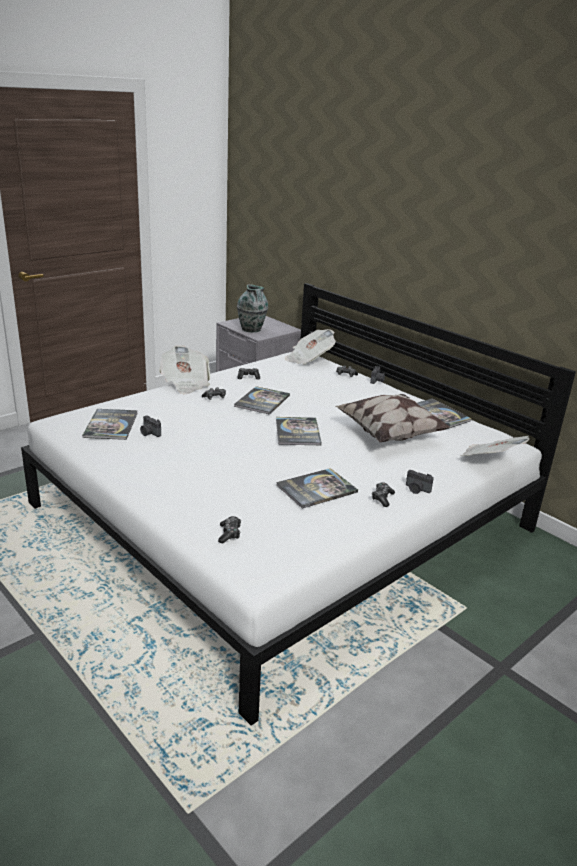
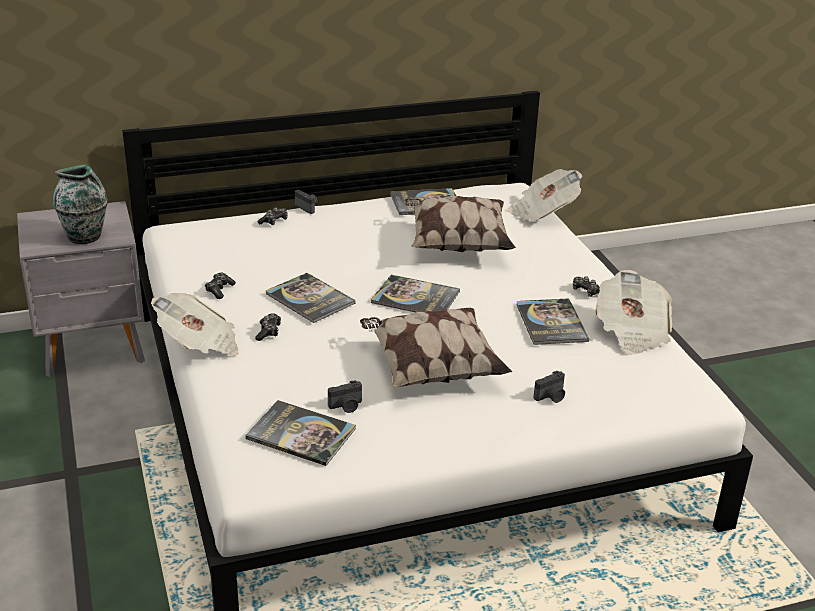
camera: 65 degrees left, 5 degrees up
(214, 453) = (432, 368): none -> pillow
(229, 534) = (619, 398): game controller -> none
(309, 359) = (197, 230): newspaper -> newspaper (631, 332)
(416, 489) = (578, 268): camera -> camera (551, 397)

